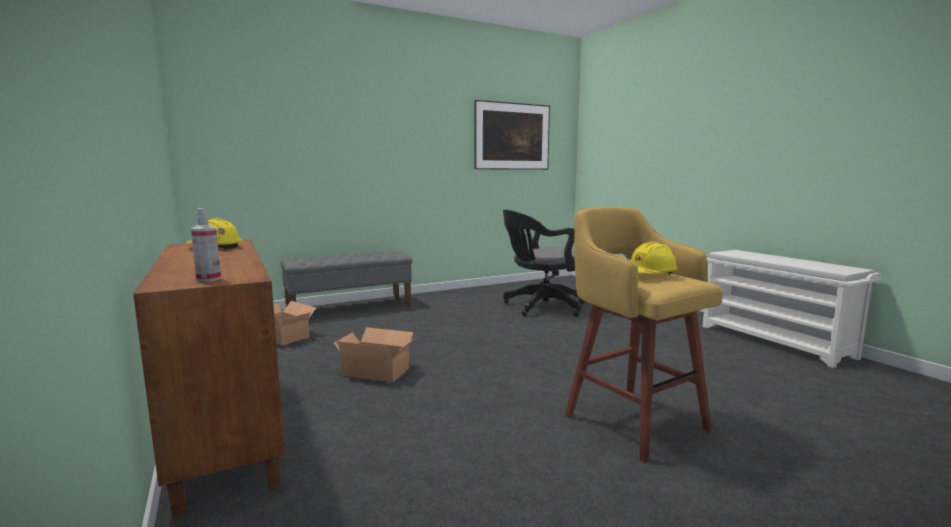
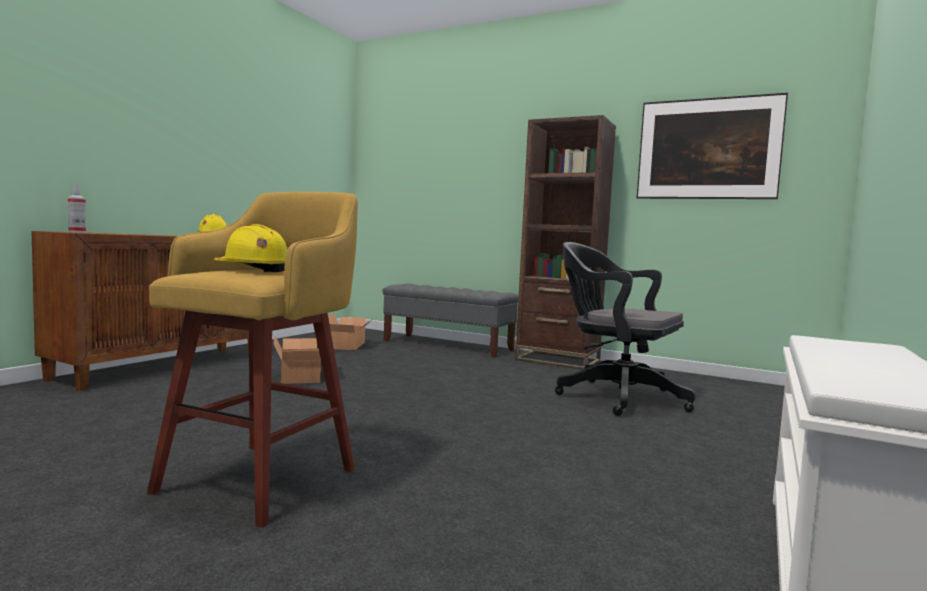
camera: 55 degrees right, 5 degrees down
(444, 296) = (557, 360): none -> brown bookcase

